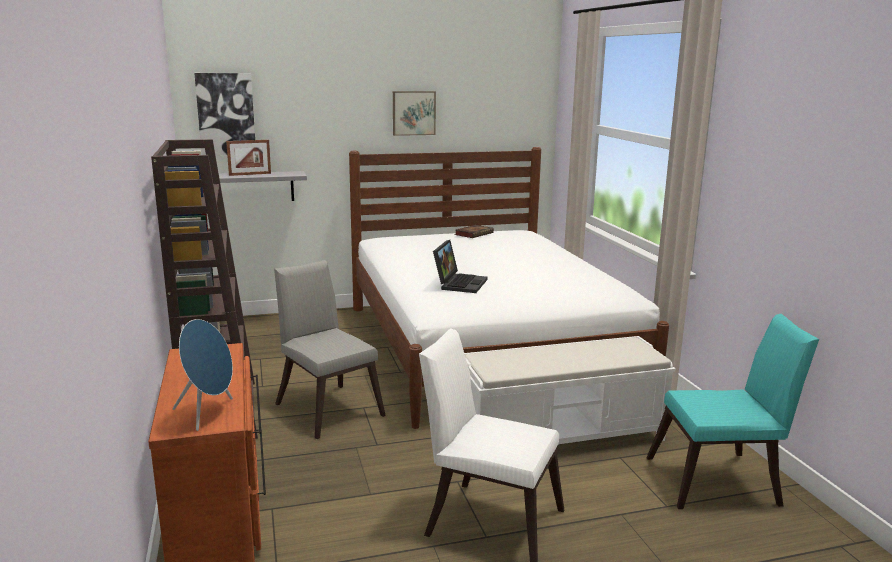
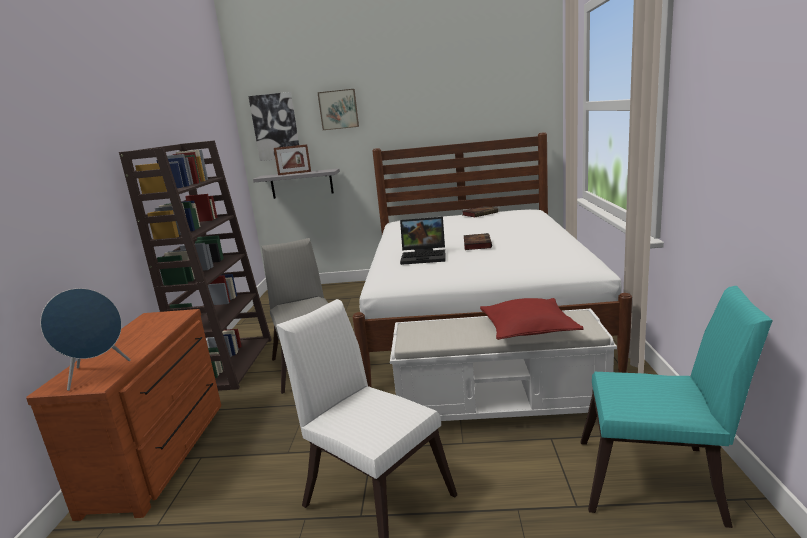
camera: 20 degrees right, 0 degrees up
(413, 113) = (426, 112): picture -> picture (338, 109)
(459, 283) = (425, 256): laptop -> laptop turned 60 degrees clockwise
(503, 270) = (476, 244): none -> book
(596, 355) = (528, 329): none -> red pillow

